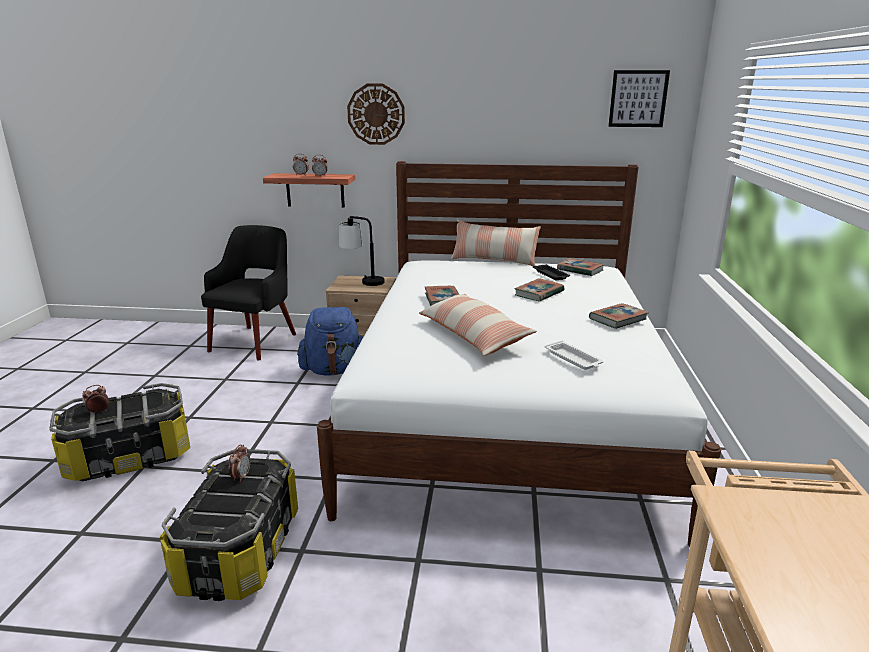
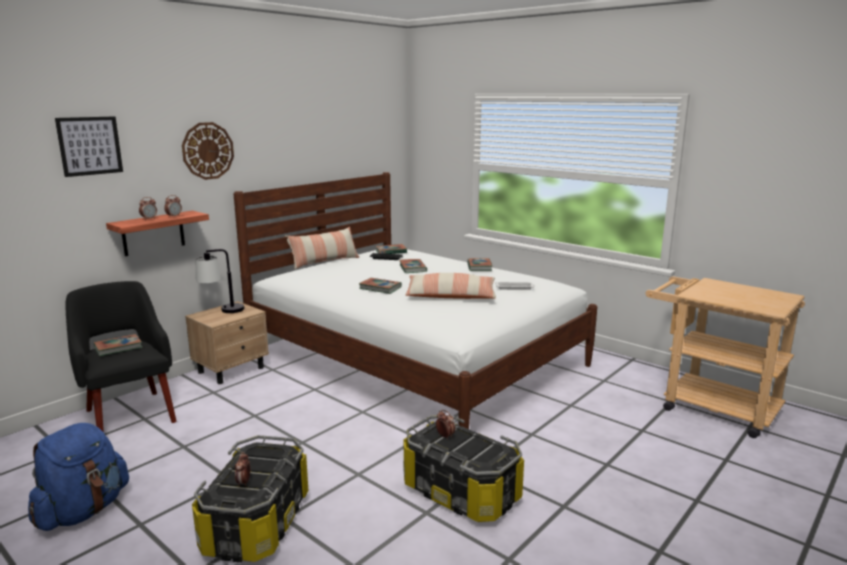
camera: 55 degrees left, 5 degrees down
(248, 282) = (118, 348): none -> book
(334, 370) = (261, 395): blue backpack -> blue backpack (83, 511)
(638, 99) = (380, 126): picture -> picture (90, 146)

